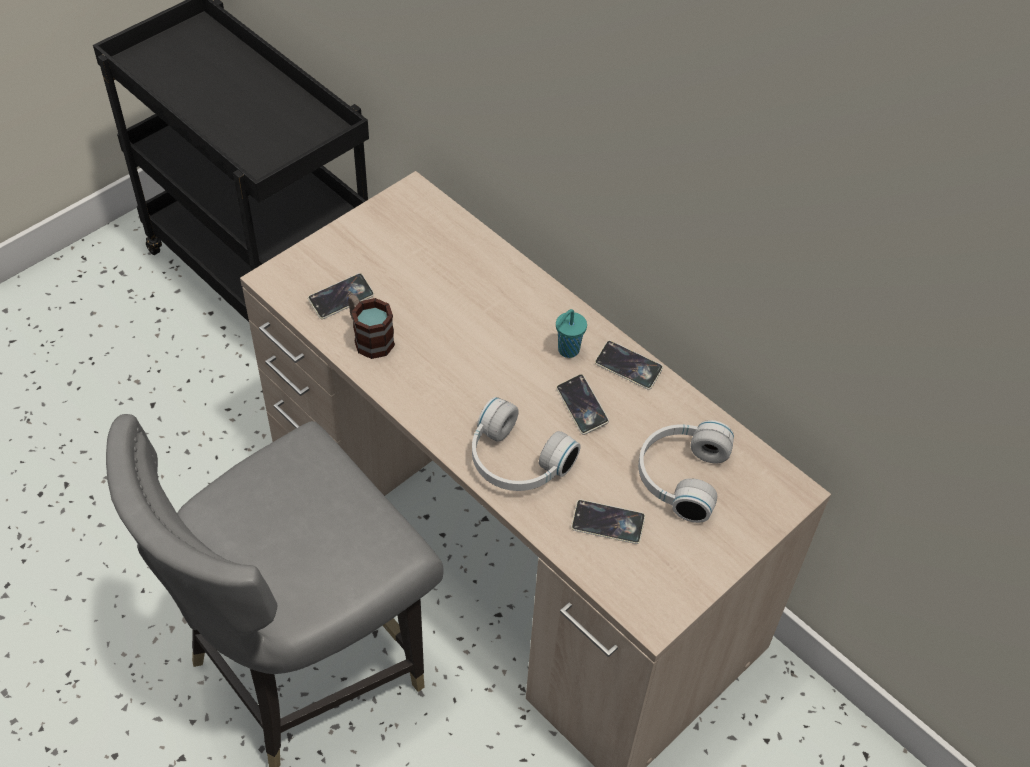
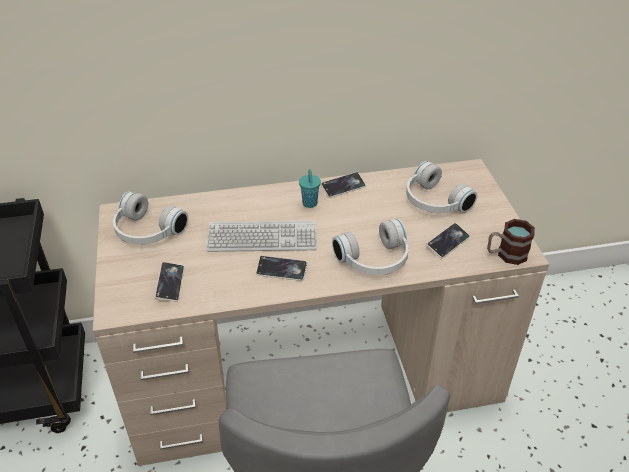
camera: 55 degrees left, 10 degrees down
(369, 337) = (217, 284): mug -> mug (506, 254)
(402, 233) = (146, 232): none -> white headphones
(471, 337) = (262, 238): none -> keyboard
(581, 407) = (356, 216): phone -> phone (281, 270)

